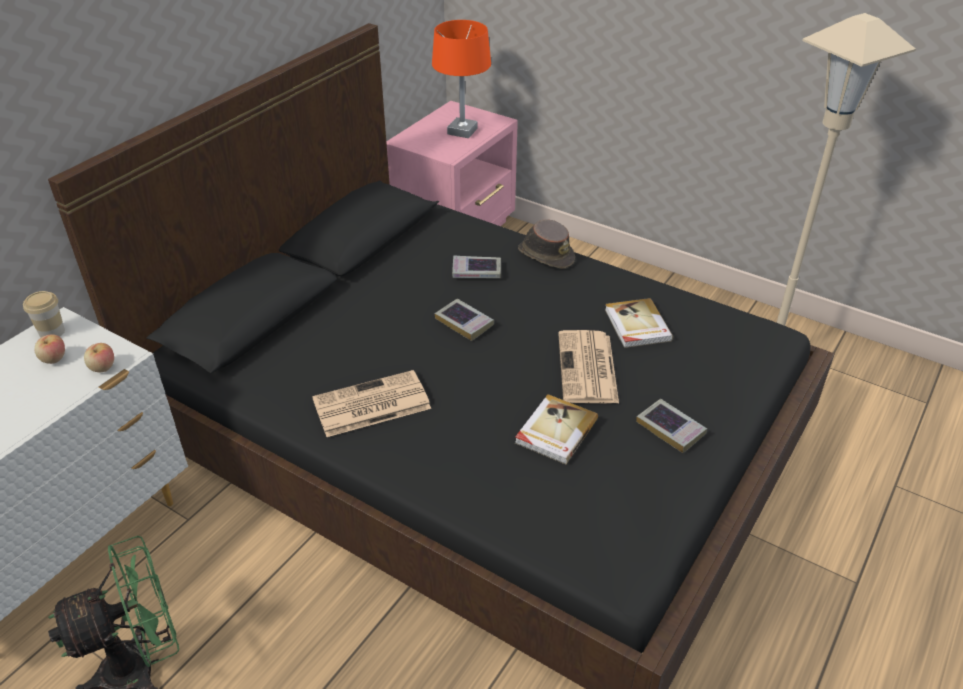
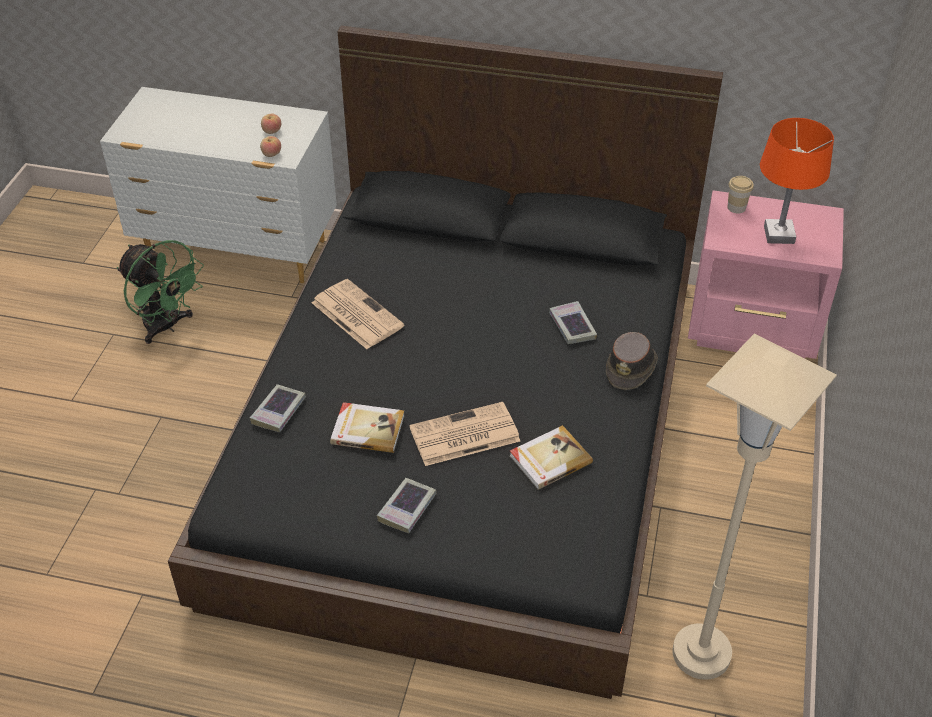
camera: 70 degrees right, 5 degrees up
(52, 332) = (298, 119): cup -> cup (736, 207)
(464, 323) = (488, 339): book -> book (278, 411)

